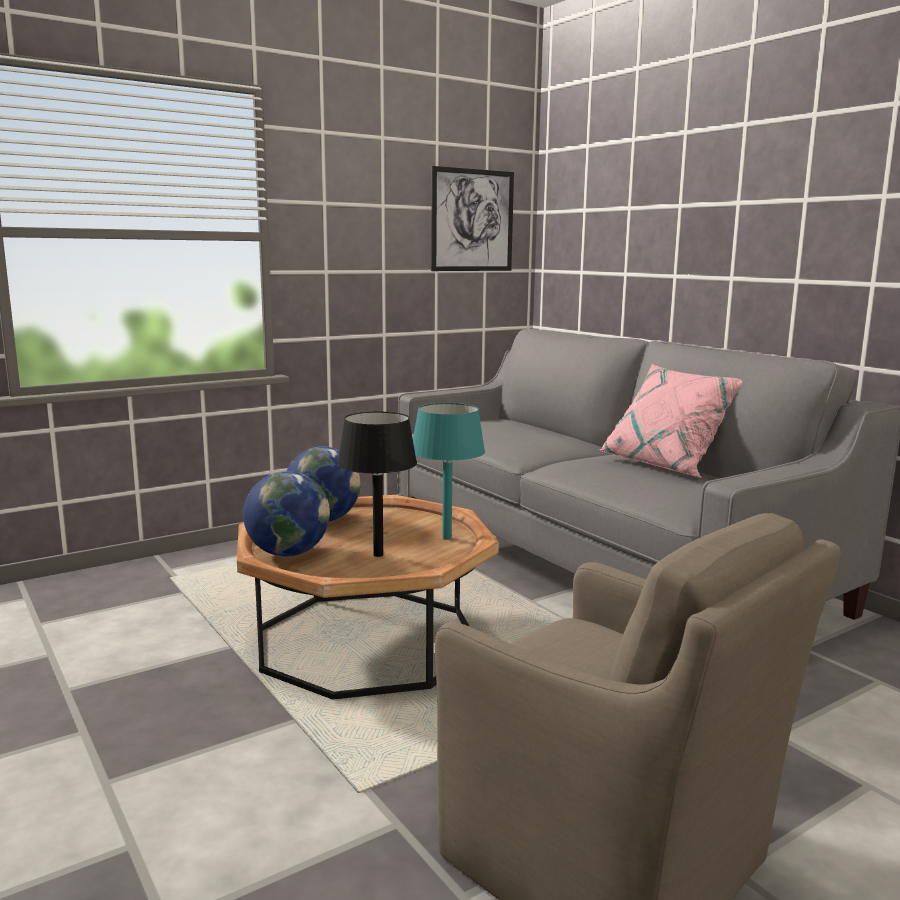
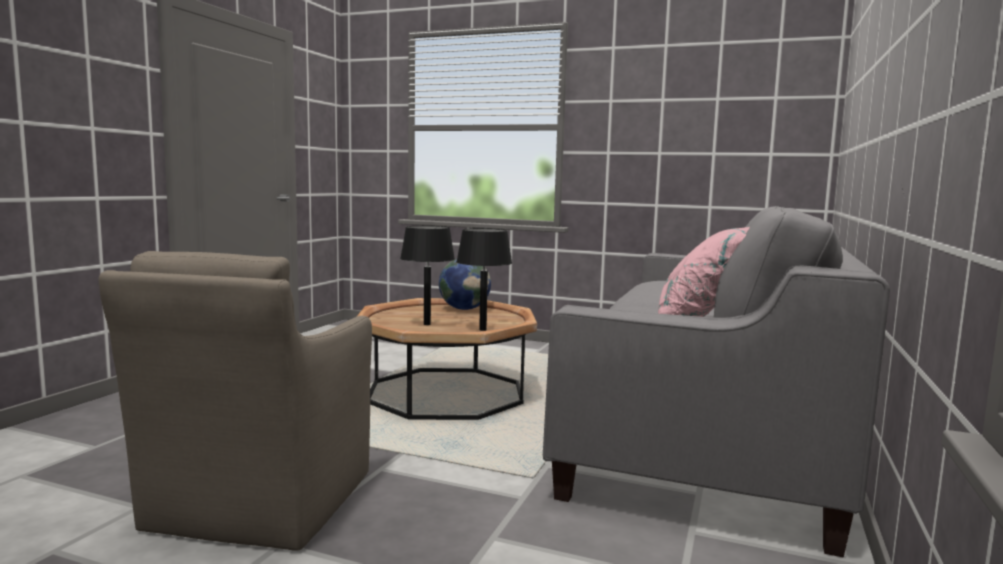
camera: 55 degrees right, 5 degrees down
(288, 553) = (400, 313): globe -> none
(447, 538) = (483, 330): turquoise table lamp -> black table lamp
(472, 220) = (756, 108): picture -> none

